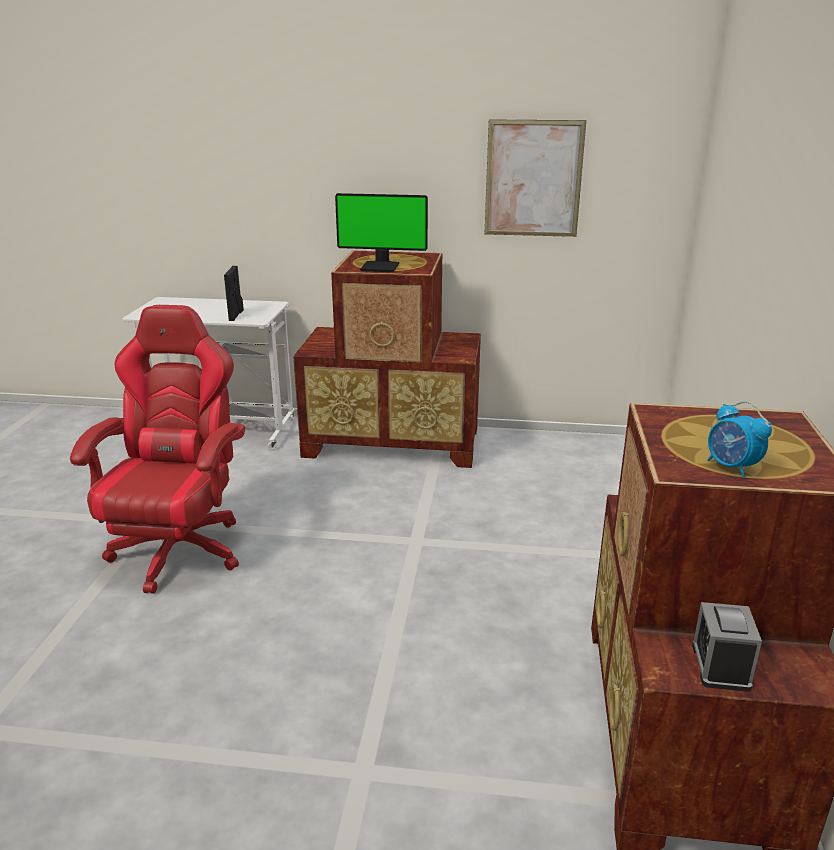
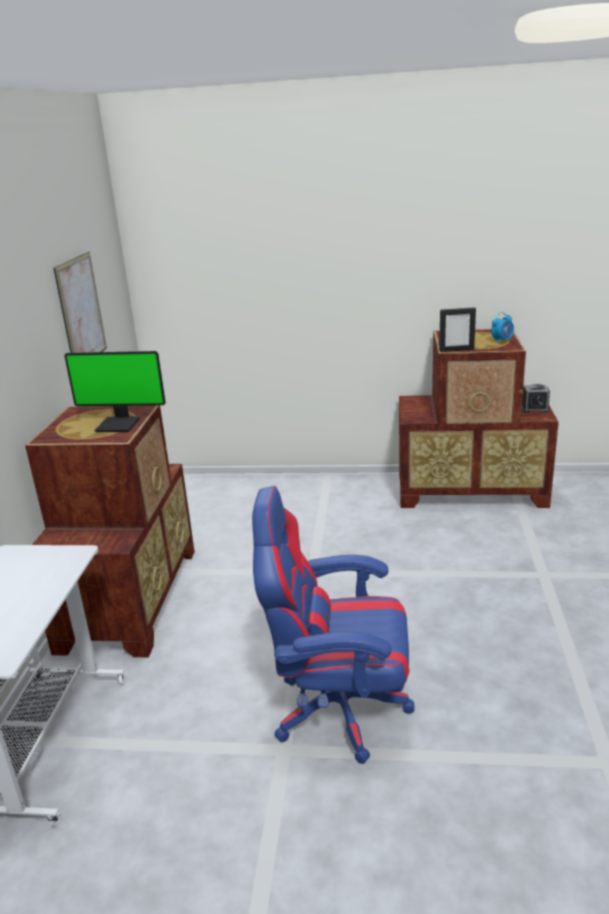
camera: 90 degrees left, 0 degrees up
(178, 551) = (341, 709): red office chair -> blue office chair
(236, 315) = (47, 572): picture frame -> picture frame (456, 350)
(381, 267) = (119, 424): monitor -> monitor turned 90 degrees clockwise

